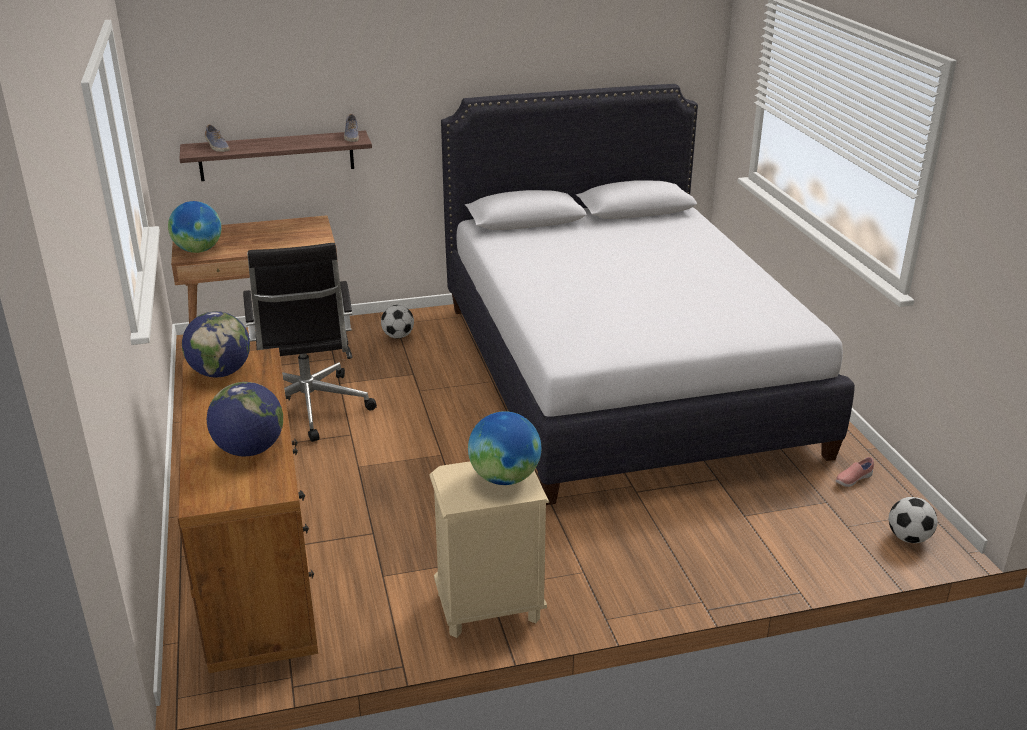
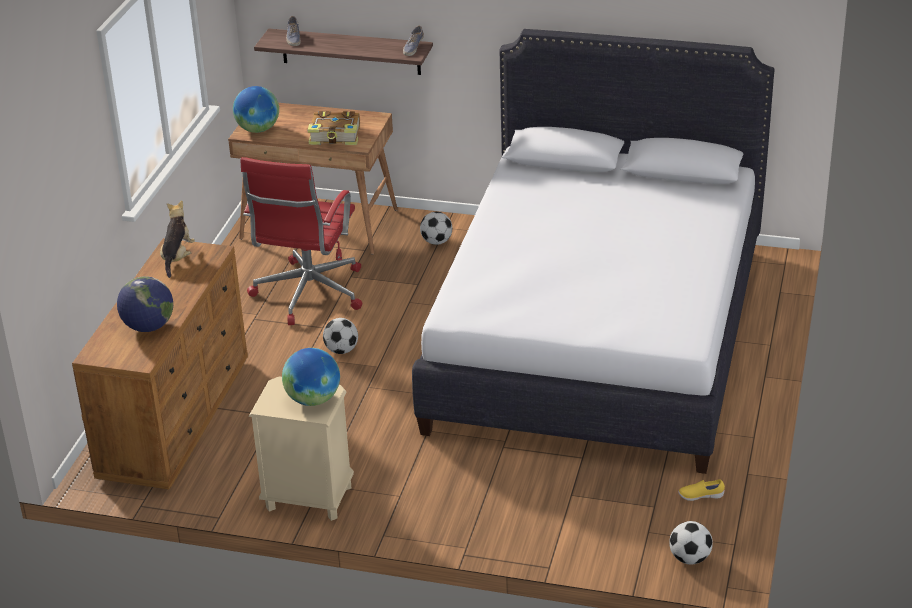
camera: 30 degrees right, 5 degrees up
(220, 373) = (177, 258): globe -> plush toy
(289, 241) = (336, 136): none -> book
(308, 409) = (308, 294): black office chair -> red office chair
(389, 450) = (341, 350): none -> football
(853, 480) = (700, 496): pink shoe -> yellow shoe

